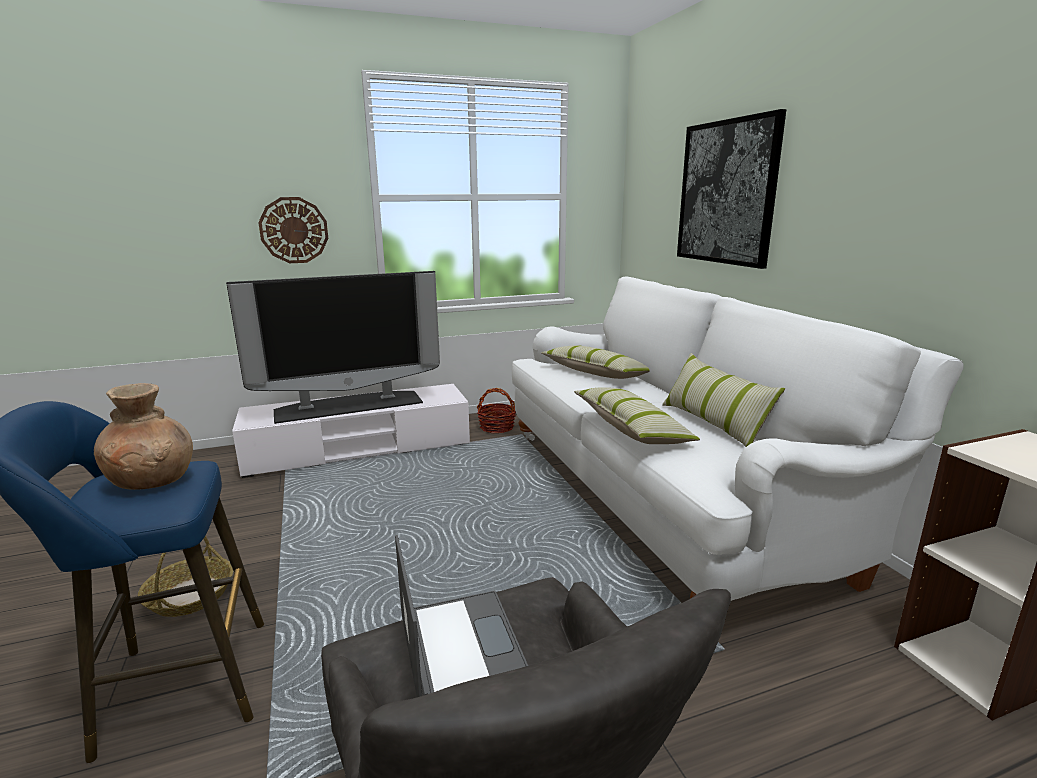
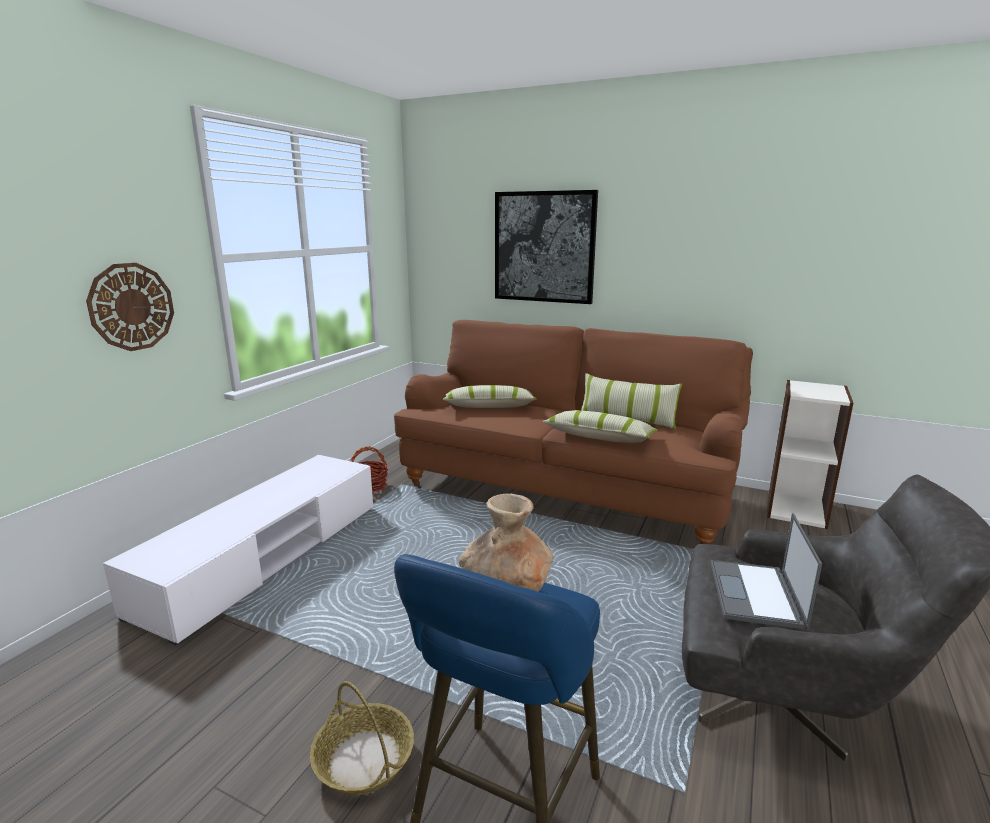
camera: 45 degrees left, 0 degrees up
(349, 405) = (255, 509): television -> none
(461, 646) = (756, 595): laptop -> laptop turned 105 degrees counterclockwise
(663, 494) = (566, 488): white sofa -> brown sofa

